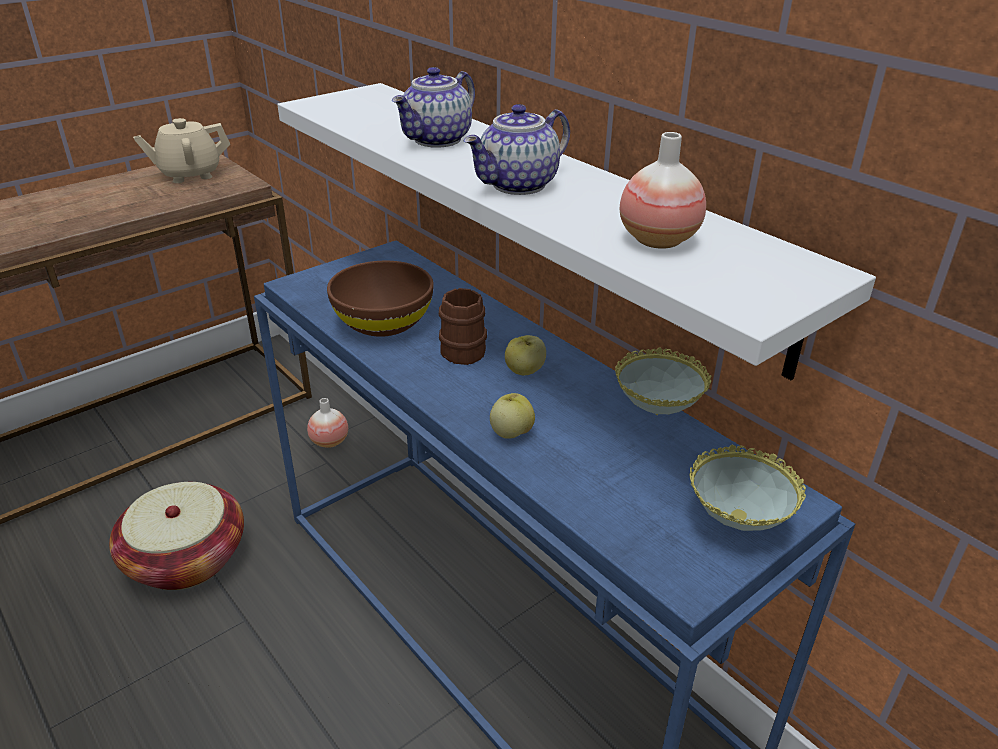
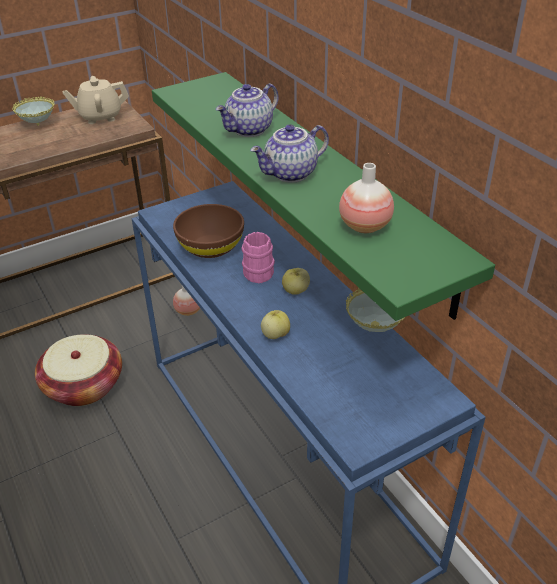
camera: 10 degrees right, 5 degrees up
(464, 348) = (260, 270): brown mug -> pink mug
(562, 209) = (330, 181): white shelf -> green shelf
(736, 525) = (401, 410): bowl -> bowl (38, 125)

